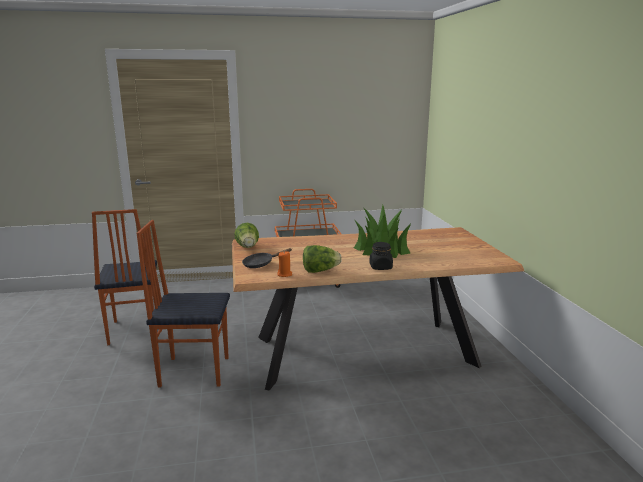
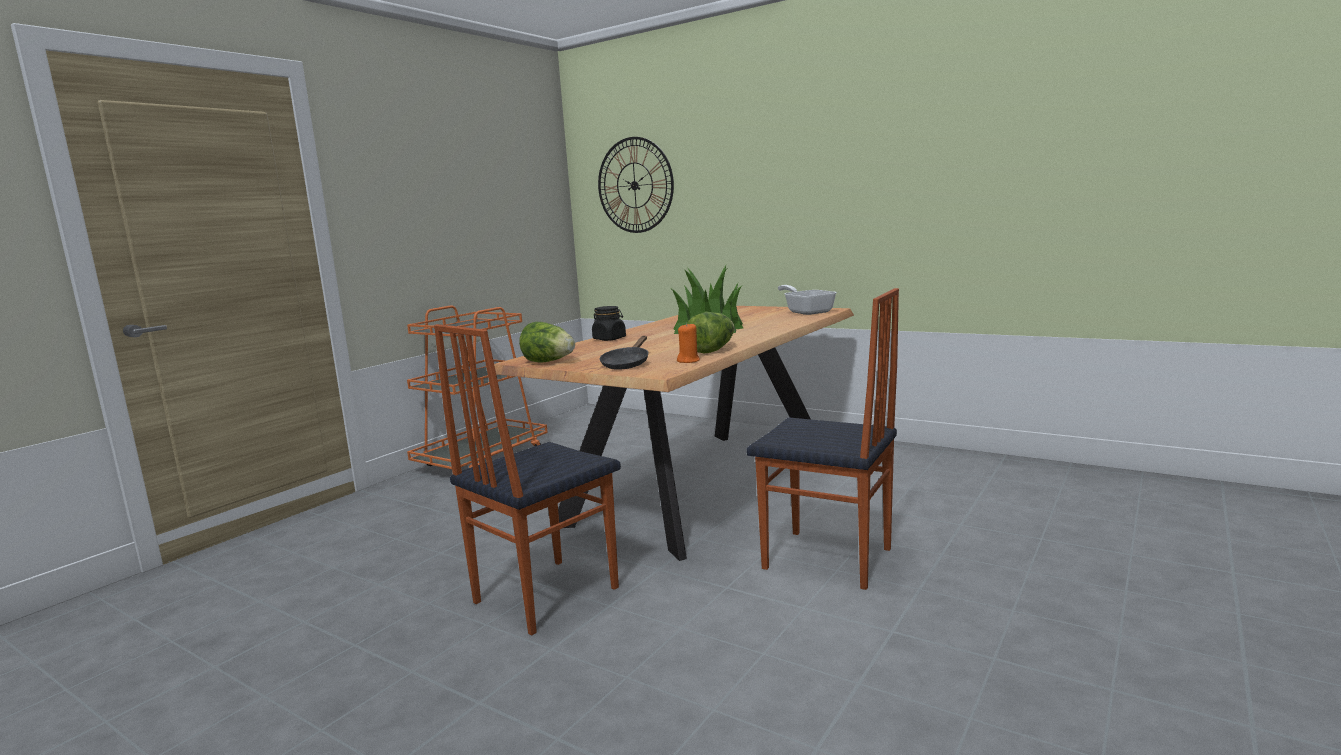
camera: 45 degrees left, 5 degrees down
(133, 330) = (310, 613): chair -> chair (828, 560)
(380, 267) = (757, 335): black jar -> black jar (609, 339)
(452, 124) = (635, 185): none -> wall clock
(482, 257) = (807, 312): none -> frying pan

